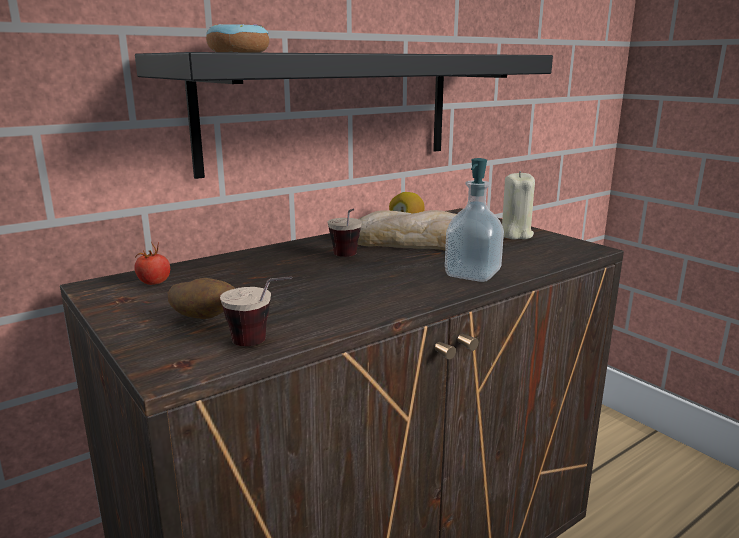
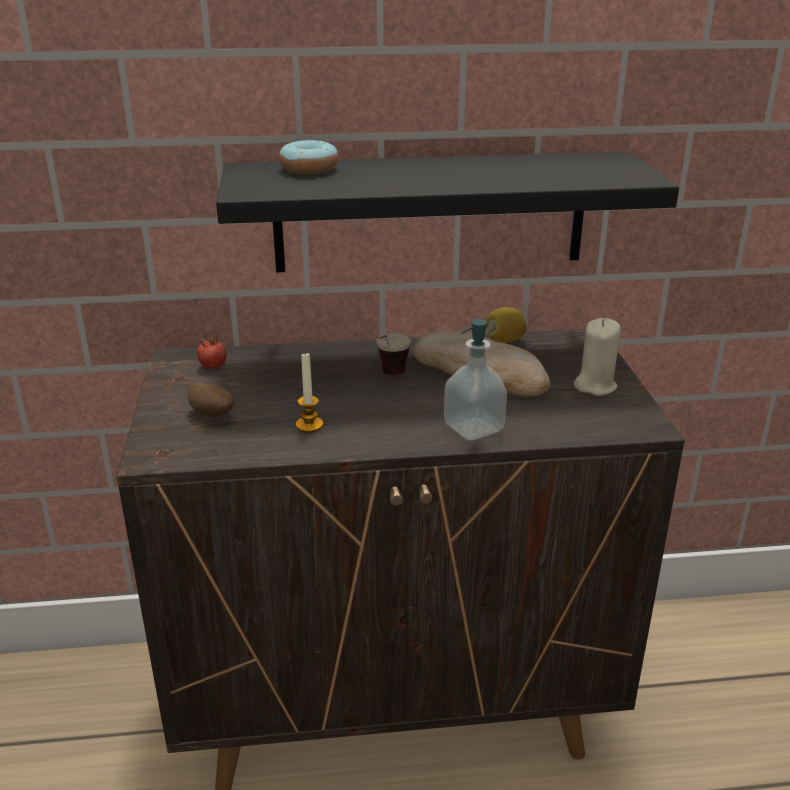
camera: 30 degrees right, 10 degrees up
(262, 346) = (223, 454): cup -> none
(323, 303) = (309, 425): none -> candle

